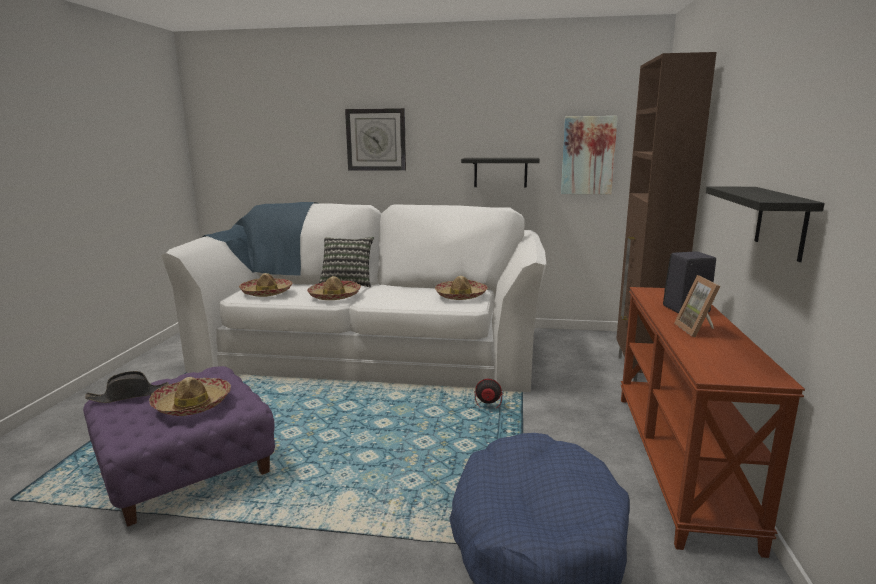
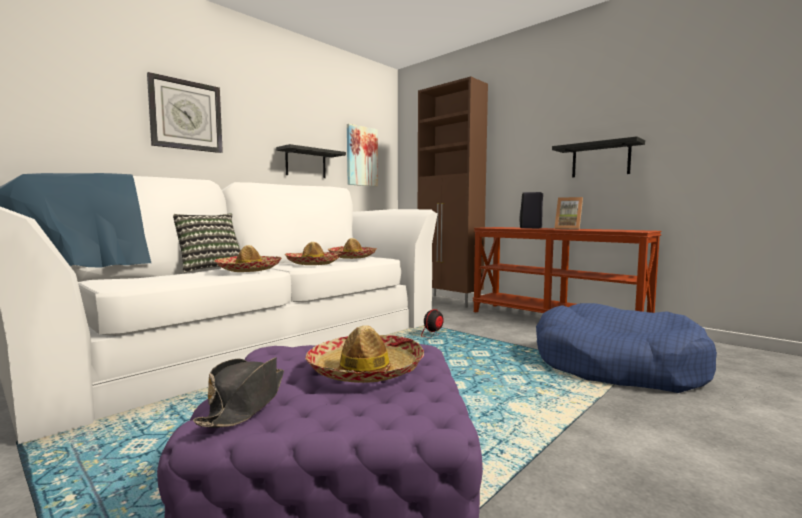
camera: 55 degrees left, 10 degrees down
(267, 292) = (148, 279): hat -> hat (313, 263)

